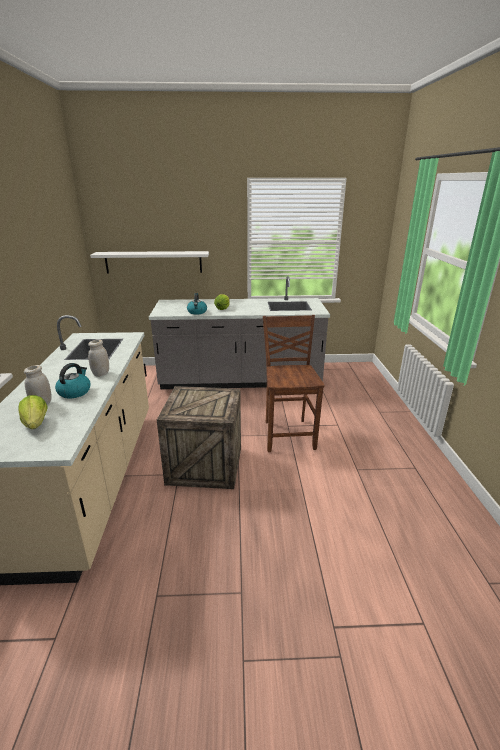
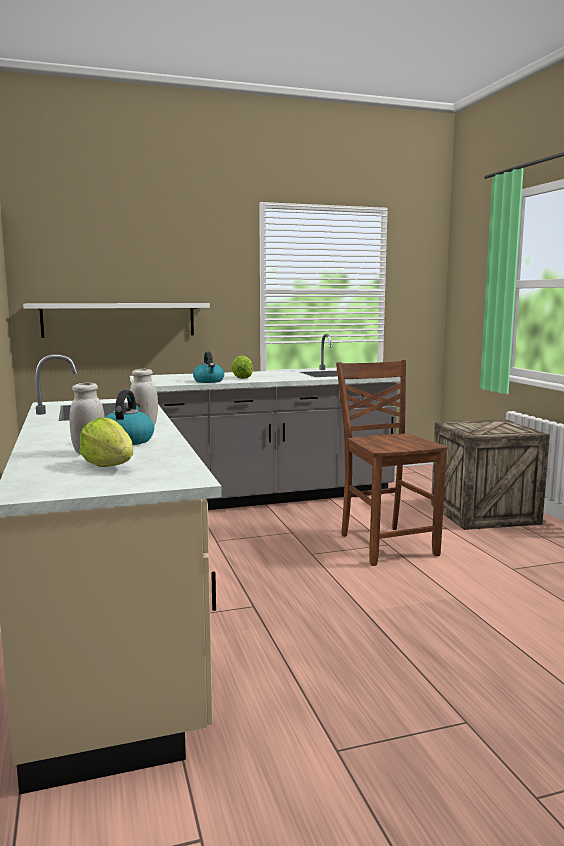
camera: 15 degrees left, 15 degrees down
(206, 465) = (289, 590): crate -> crate (484, 513)

